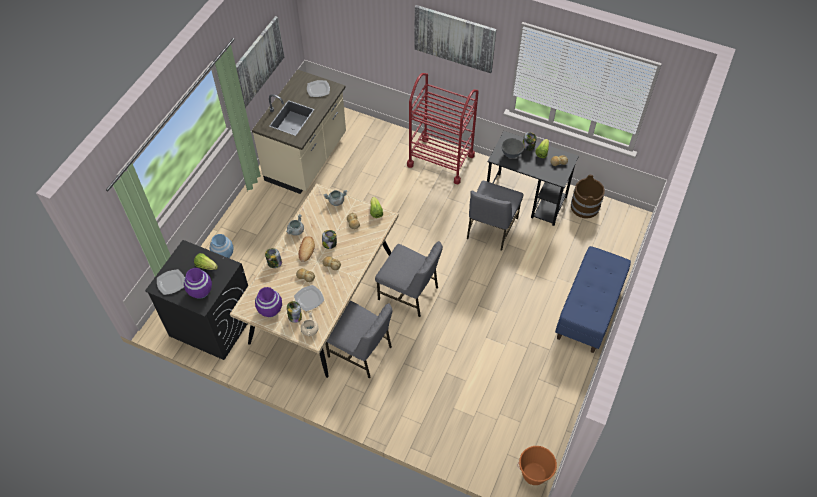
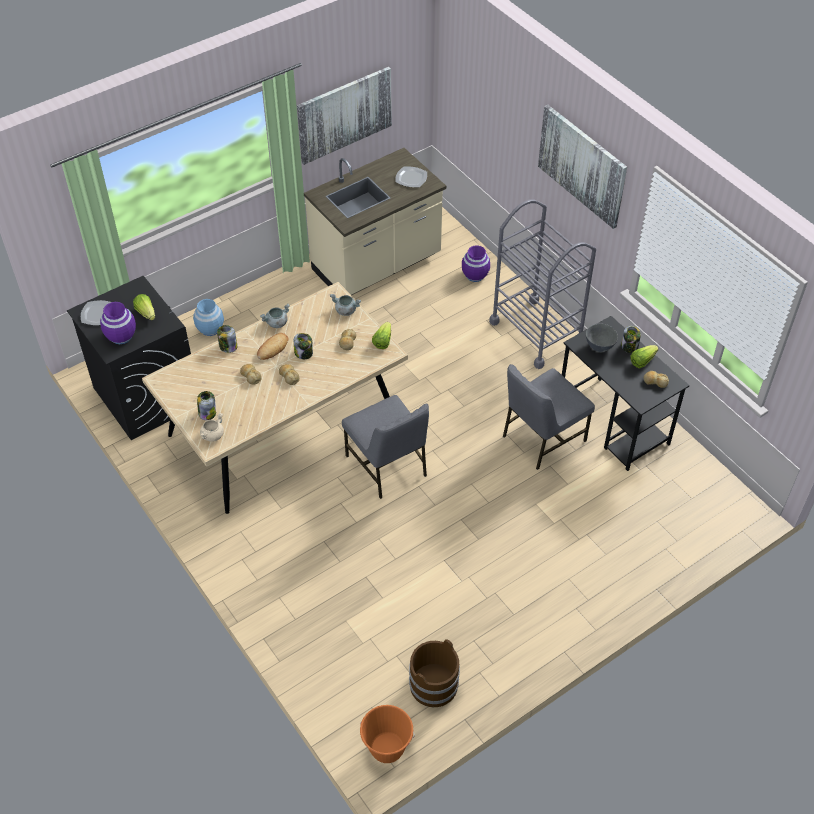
camera: 30 degrees right, 5 degrees down
(270, 309) = (187, 393): purple vase -> purple vase (475, 275)
(309, 298) = (237, 401): plate -> none
(361, 351) = (284, 504): grey chair -> none
(440, 160) = (536, 332): red cart -> grey cart
(585, 207) = (686, 467): brown bucket -> brown bucket (433, 685)
(589, 311) = (599, 593): blue bench -> none

